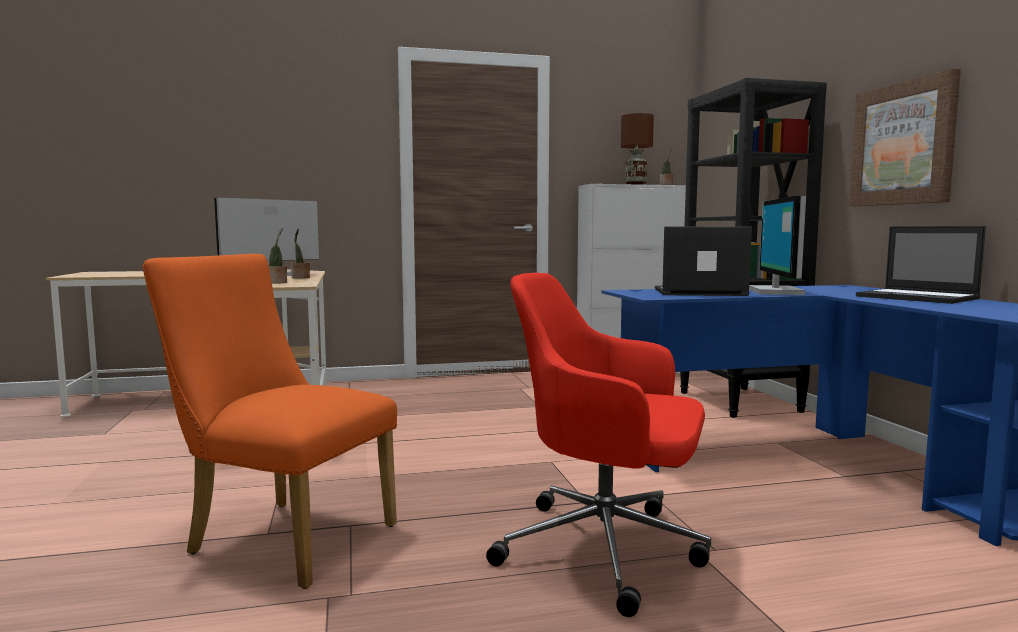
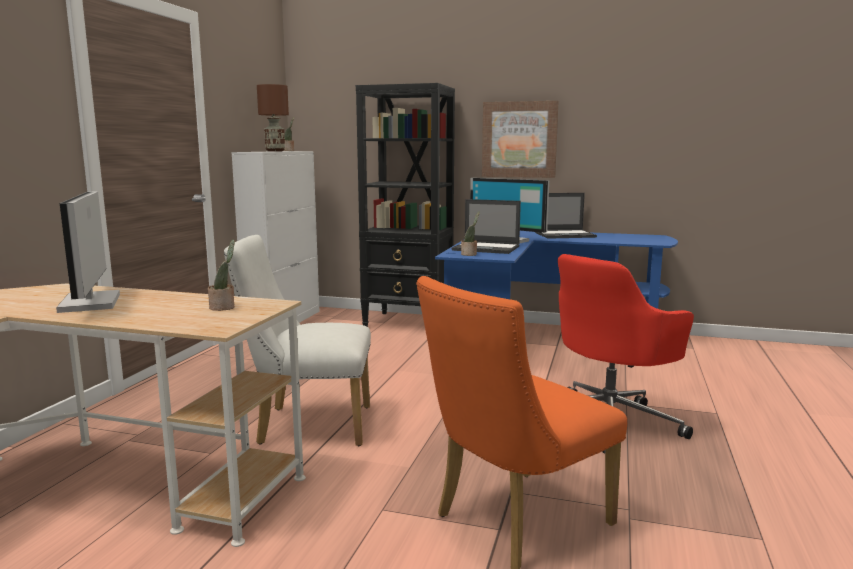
camera: 60 degrees left, 5 degrees up
(300, 278) = (169, 297): potted plant -> potted plant (470, 254)
(414, 429) = (306, 425): none -> white chair
(698, 292) = (487, 248): laptop -> laptop turned 105 degrees counterclockwise

